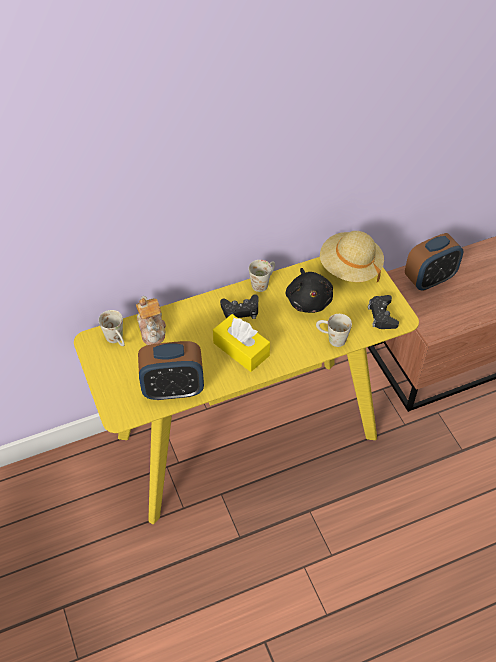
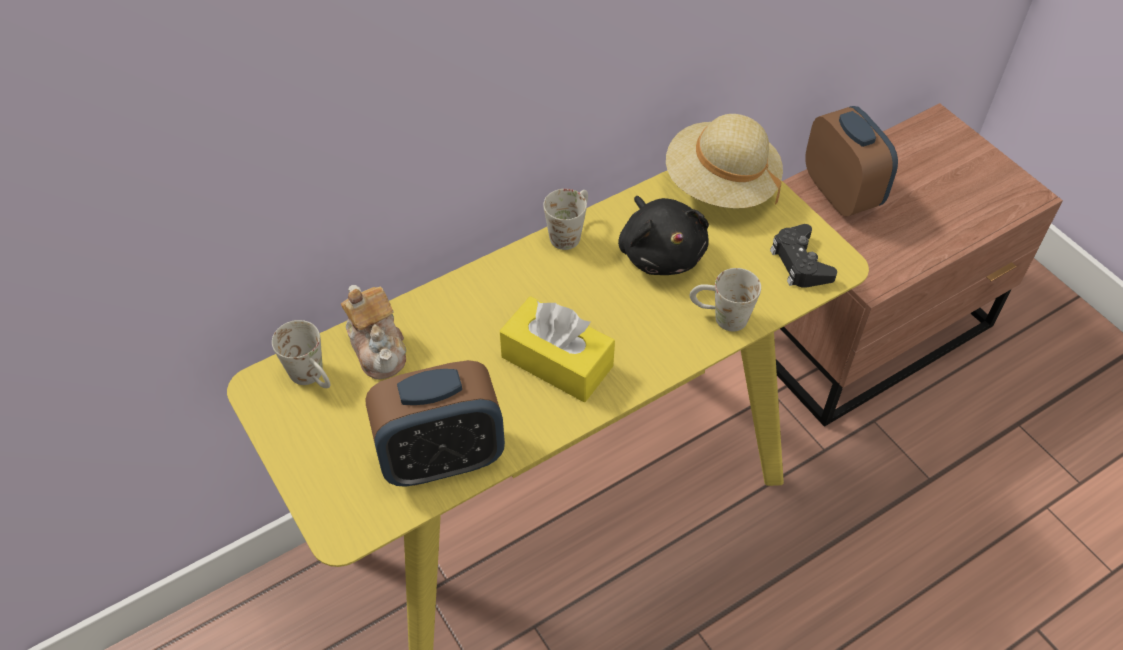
camera: 10 degrees left, 0 degrees up
(240, 310) = (540, 289): black game controller -> none
(429, 279) = (841, 193): alarm clock -> alarm clock turned 75 degrees counterclockwise

